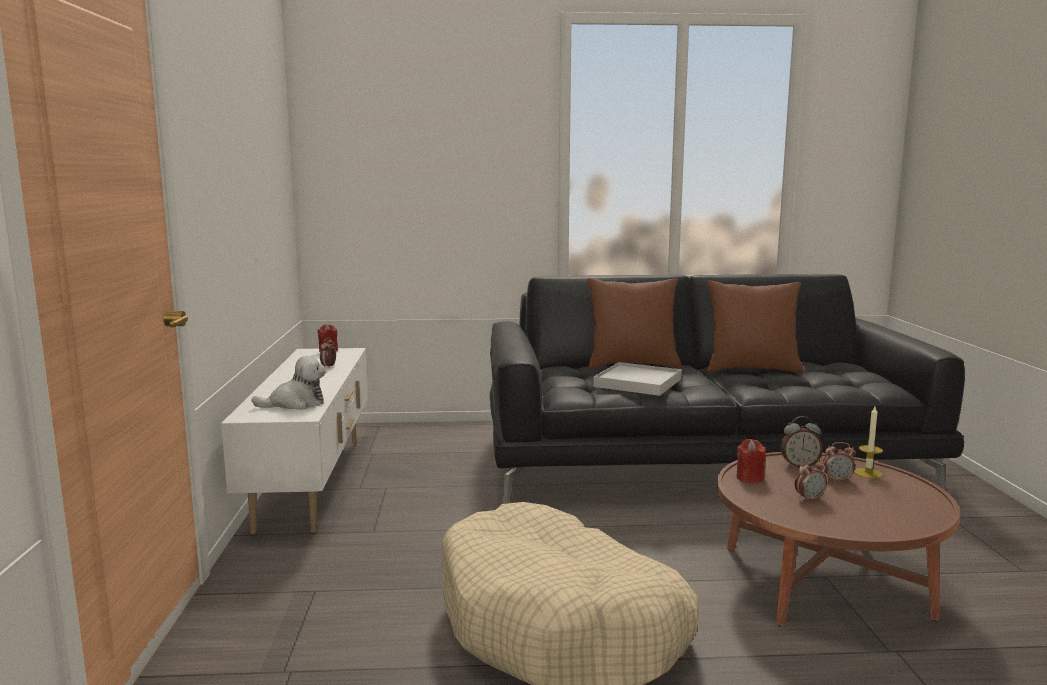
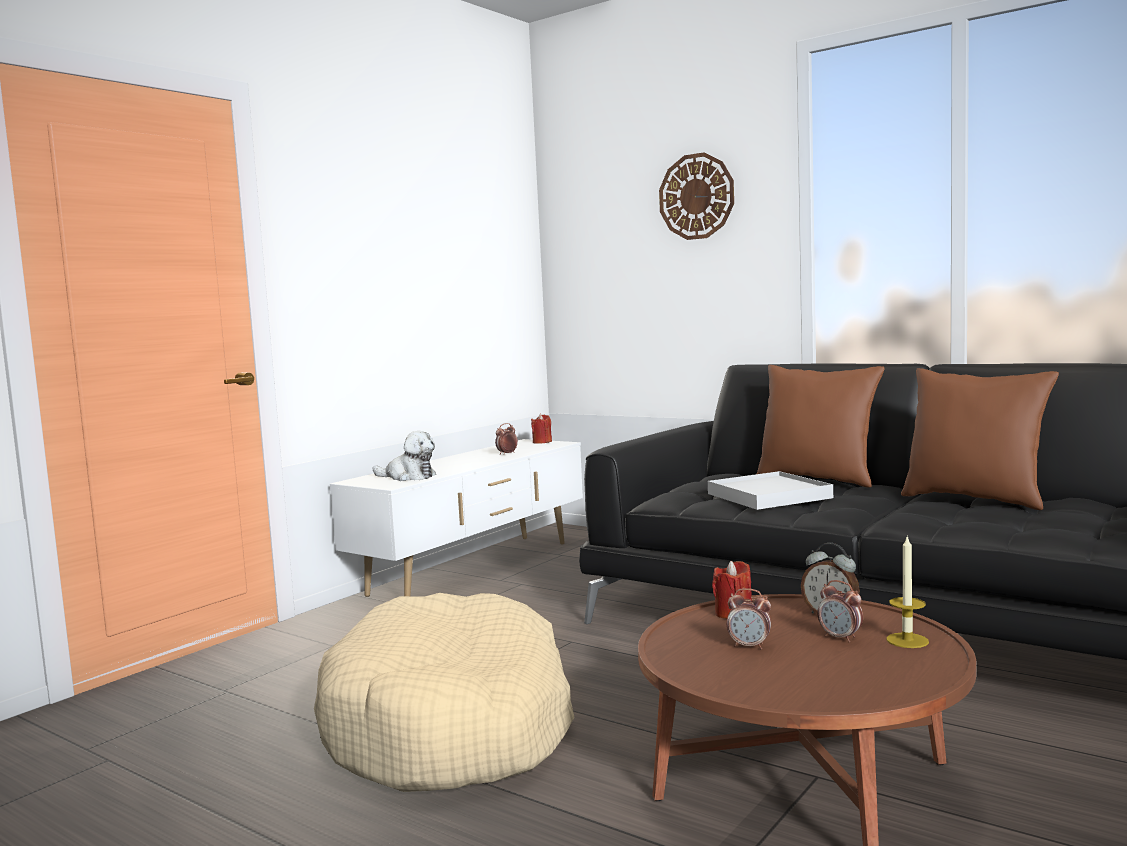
camera: 40 degrees right, 5 degrees down
(466, 128) = (696, 196): none -> wall clock

